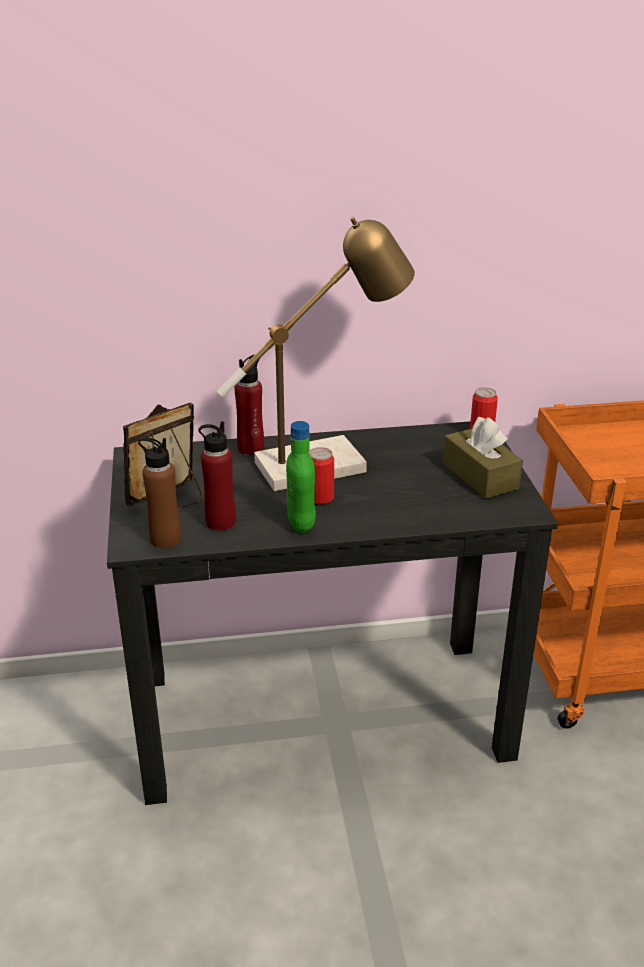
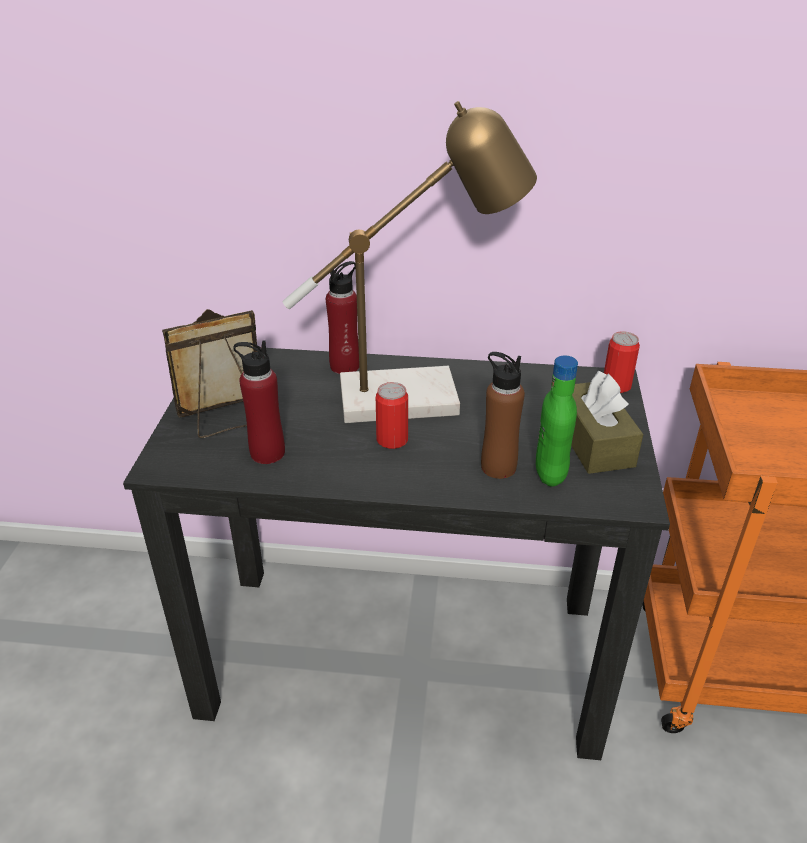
camera: 15 degrees right, 5 degrees up
(165, 539) = (198, 463): brown bottle -> brown bottle (498, 467)
(301, 524) = (355, 470): green bottle -> green bottle (550, 474)

